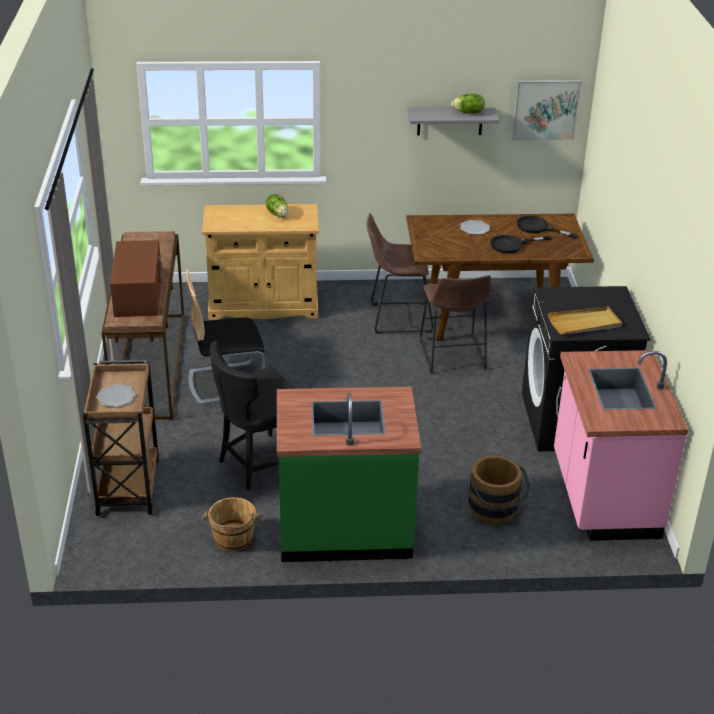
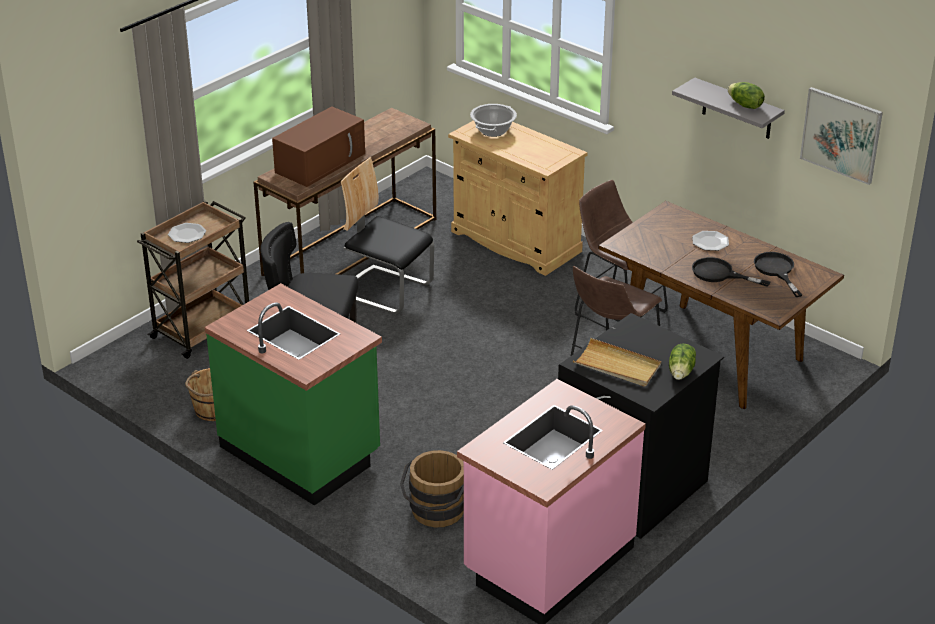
camera: 45 degrees right, 0 degrees up
(230, 216) = (493, 130): none -> cooking pot
(278, 214) = (536, 146): lettuce -> lettuce (681, 372)

